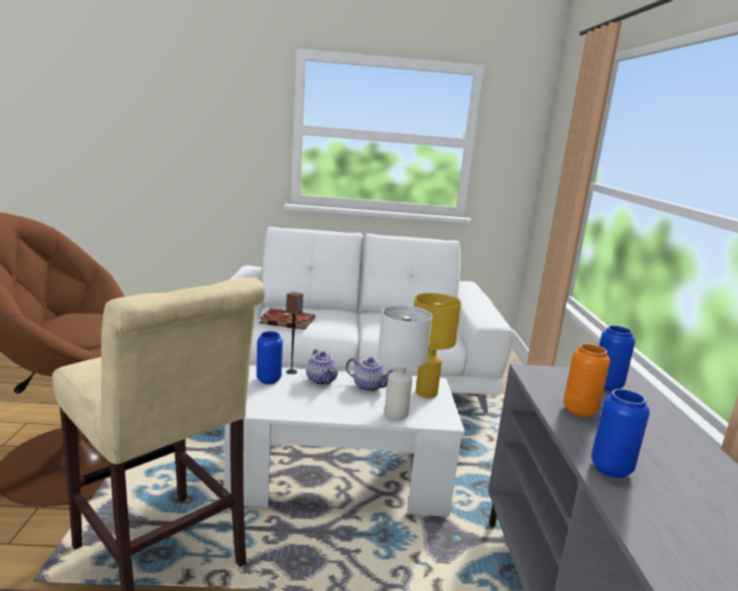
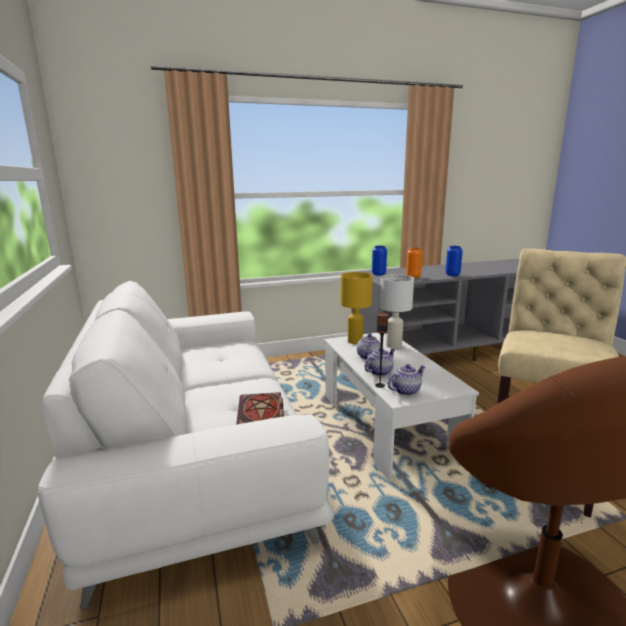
camera: 105 degrees left, 0 degrees up
(268, 380) = (405, 390): blue vase -> teapot

